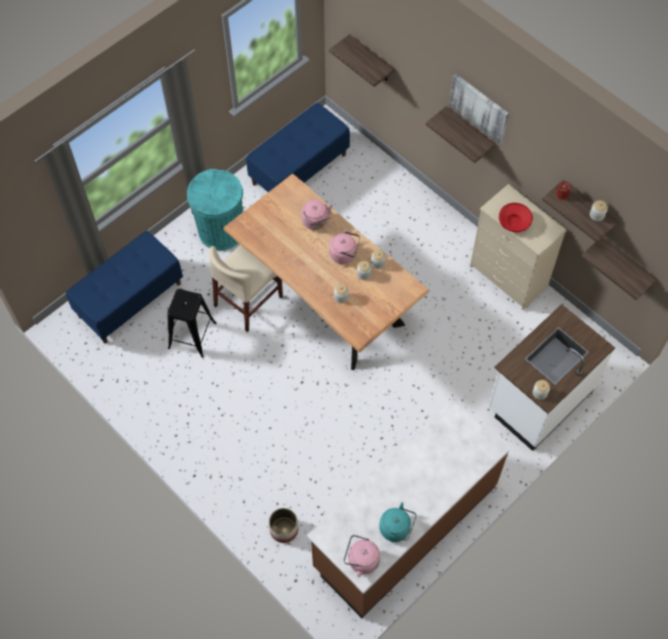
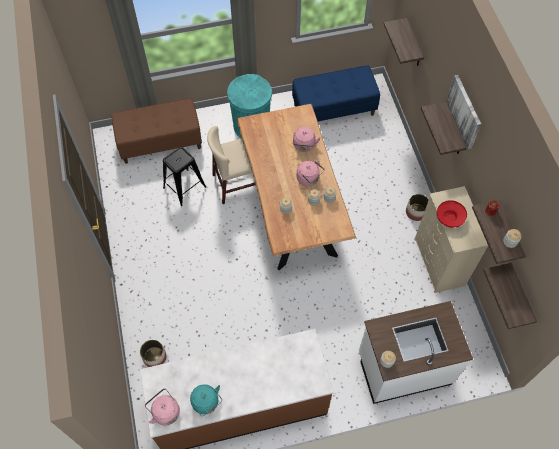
camera: 30 degrees right, 0 degrees up
(130, 299) = (160, 142): blue bench -> brown bench
(454, 237) = (416, 212): none -> planter

